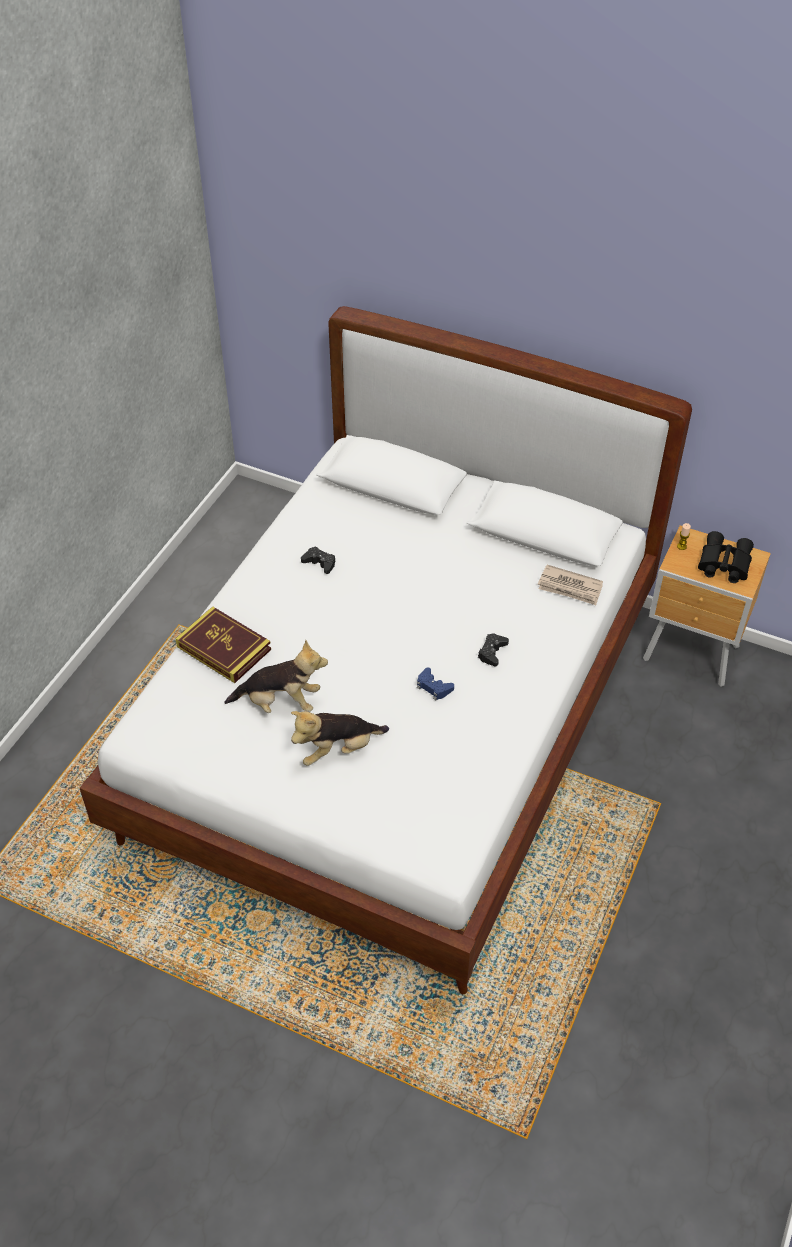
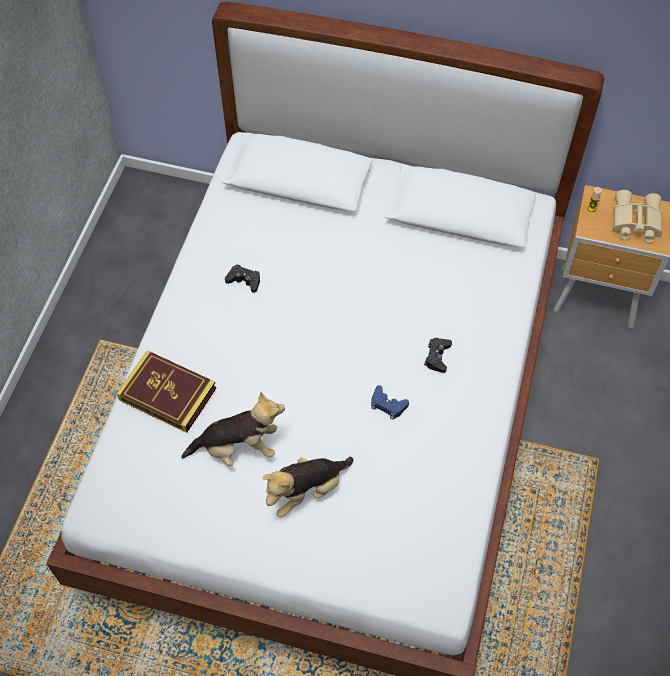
camera: 10 degrees left, 10 degrees up
(570, 587) = (498, 273): newspaper -> none
(723, 564) = (634, 222): black binoculars -> beige binoculars

